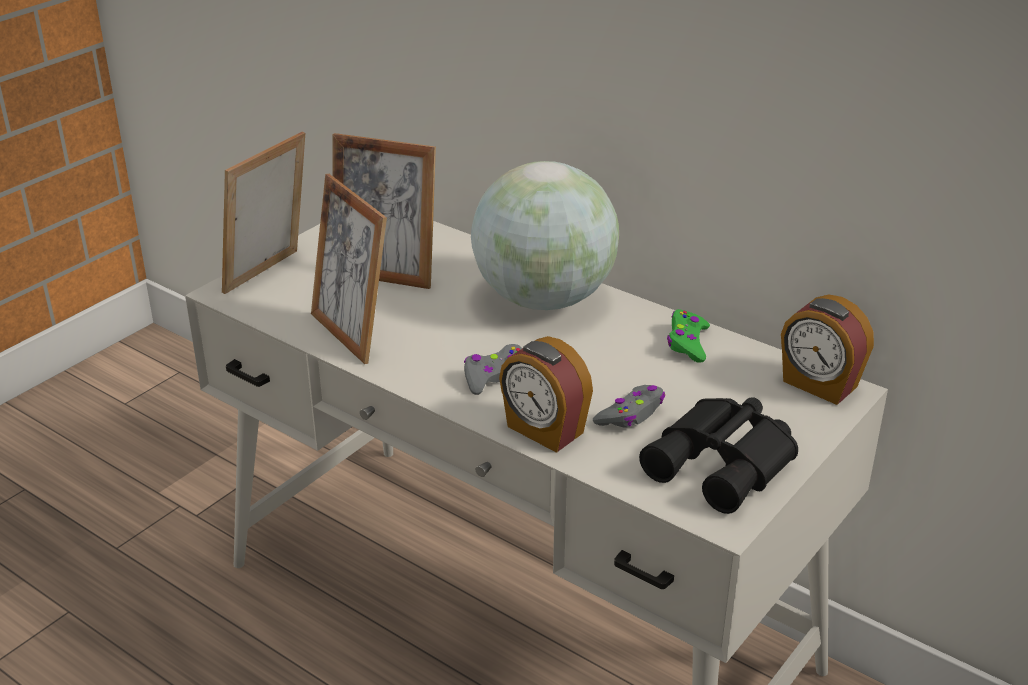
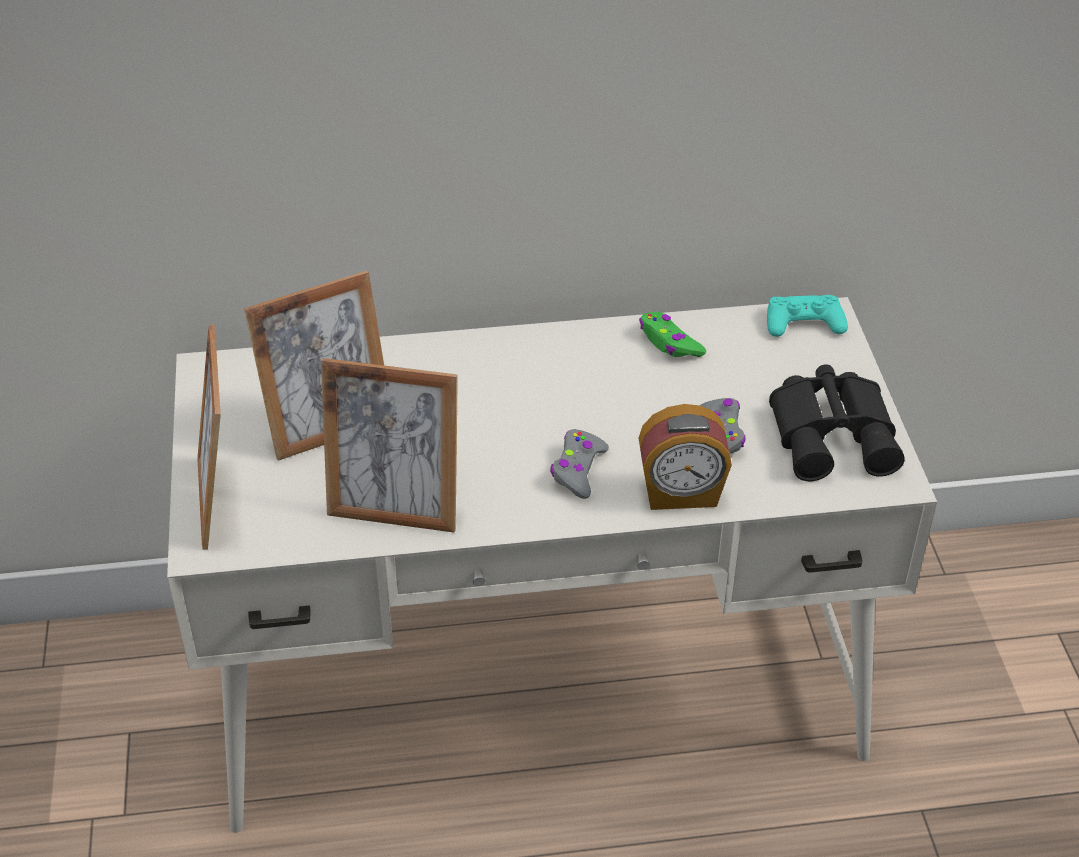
camera: 45 degrees left, 10 degrees up
(543, 299) = (503, 370): globe -> none
(819, 385) = (804, 322): alarm clock -> turquoise game controller

